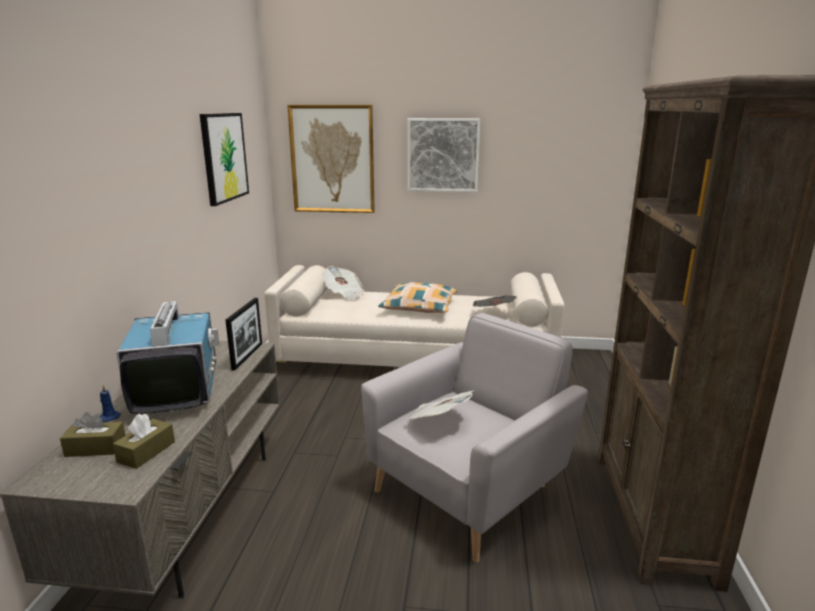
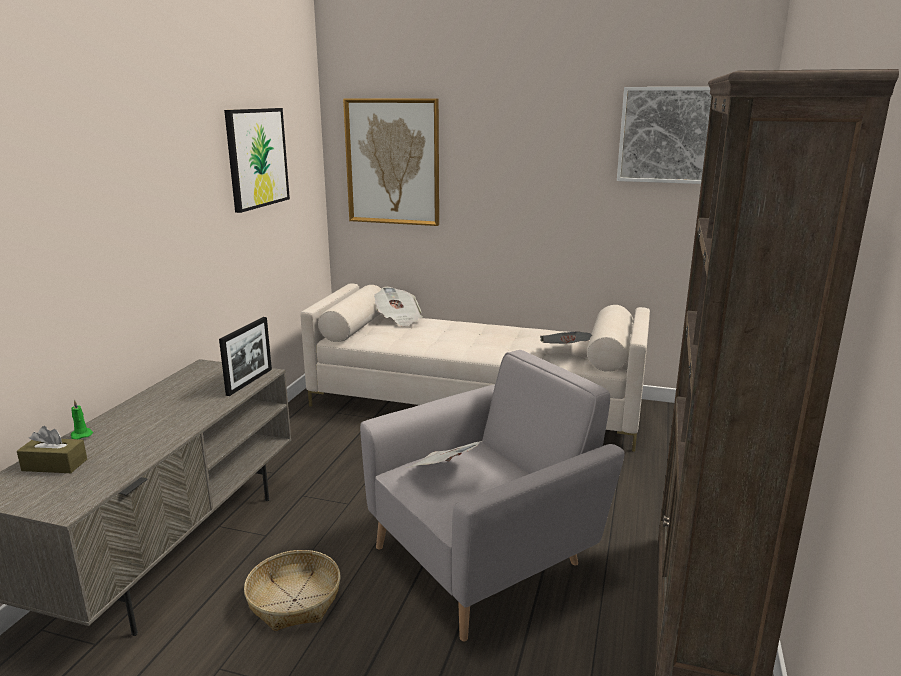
camera: 10 degrees right, 0 degrees up
(109, 417) = (81, 435): blue candle -> green candle
(146, 452) = (101, 474): brown tissue box -> none
(177, 388) = (162, 410): television -> none
(319, 546) = (294, 600): none -> basket
(419, 307) = (479, 339): pillow -> none
(443, 155) = (520, 159): picture -> picture (667, 135)

